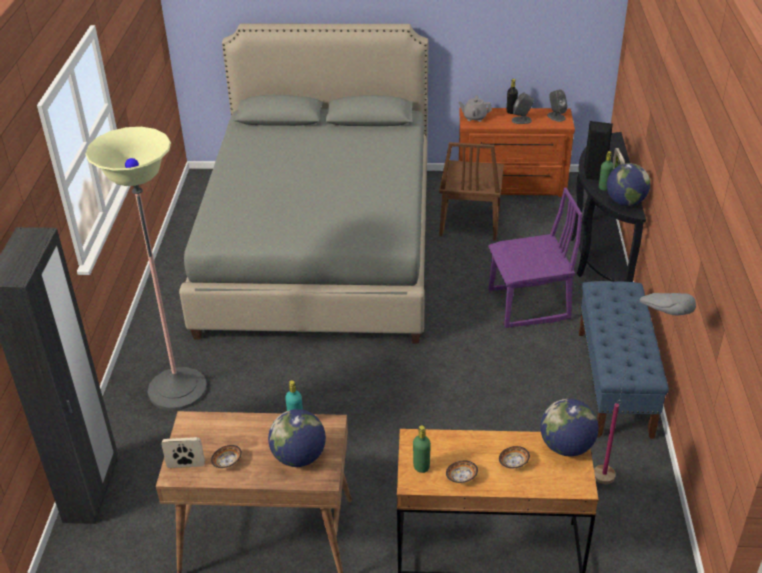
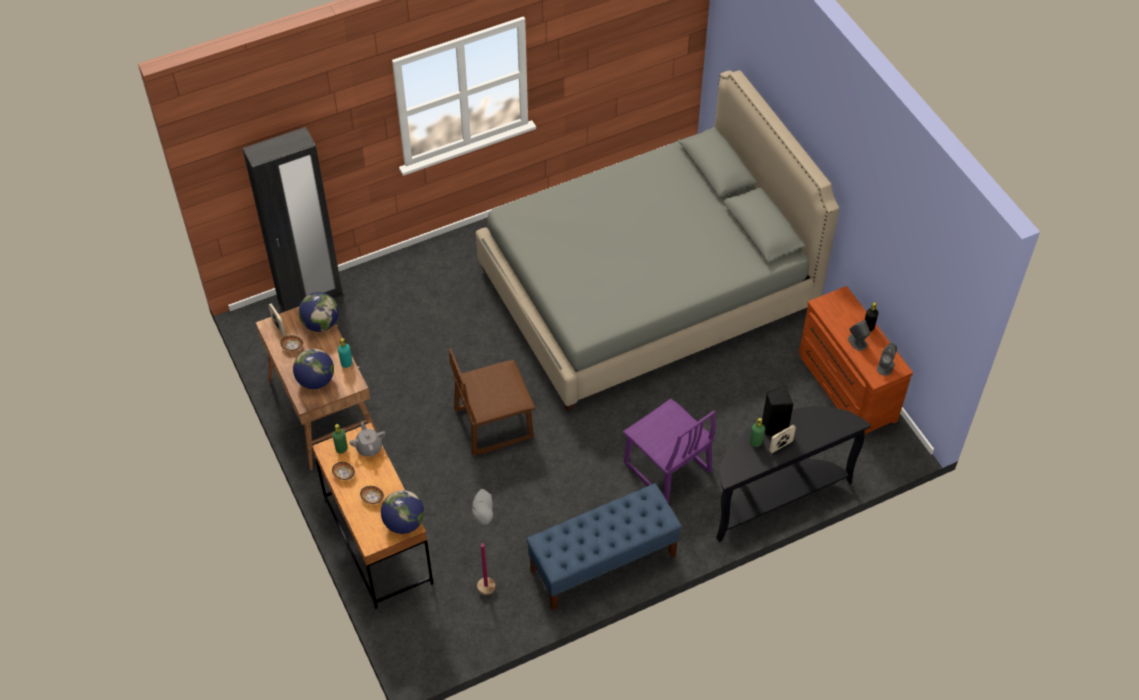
camera: 60 degrees right, 15 degrees up
(177, 389) = (425, 289): floor lamp -> none
(469, 222) = (759, 378): brown chair -> brown chair (493, 423)
(474, 117) = (835, 304): grey teapot -> grey teapot (369, 447)
(625, 202) = (741, 465): globe -> globe (321, 324)

